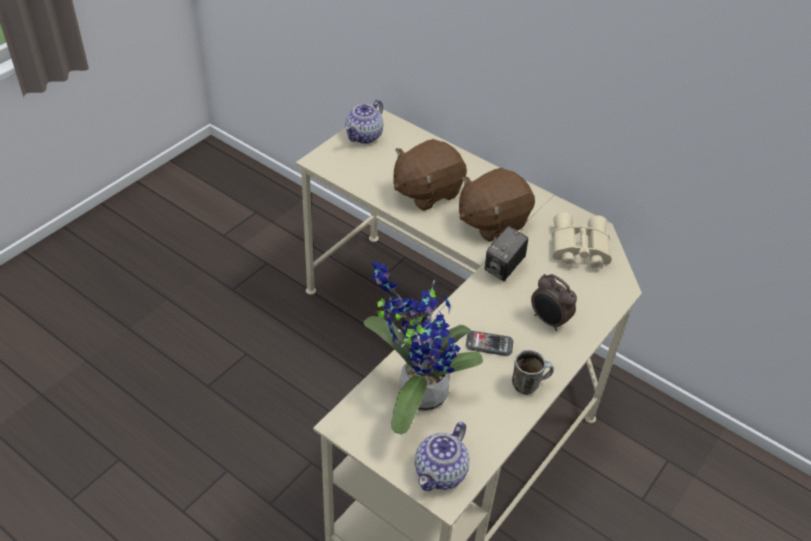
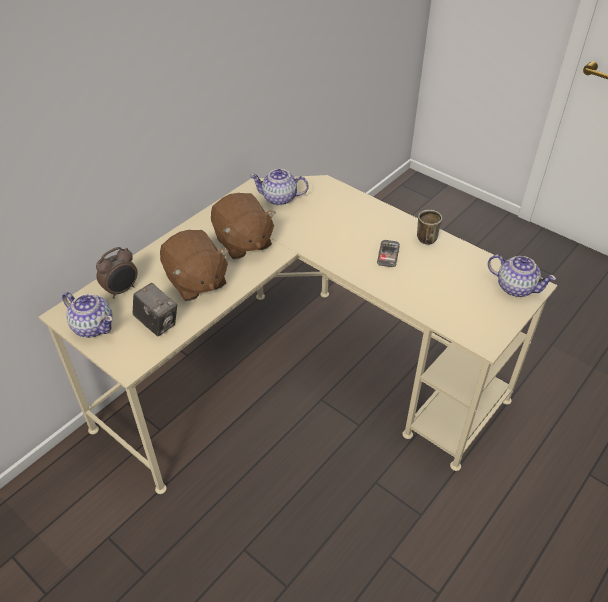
camera: 85 degrees left, 0 degrees up
(416, 393) = (444, 297): potted plant -> none
(503, 268) = (302, 240): camera -> camera (157, 323)
(548, 321) = (360, 221): alarm clock -> alarm clock (122, 290)
(578, 249) = (280, 198): beige binoculars -> teapot

